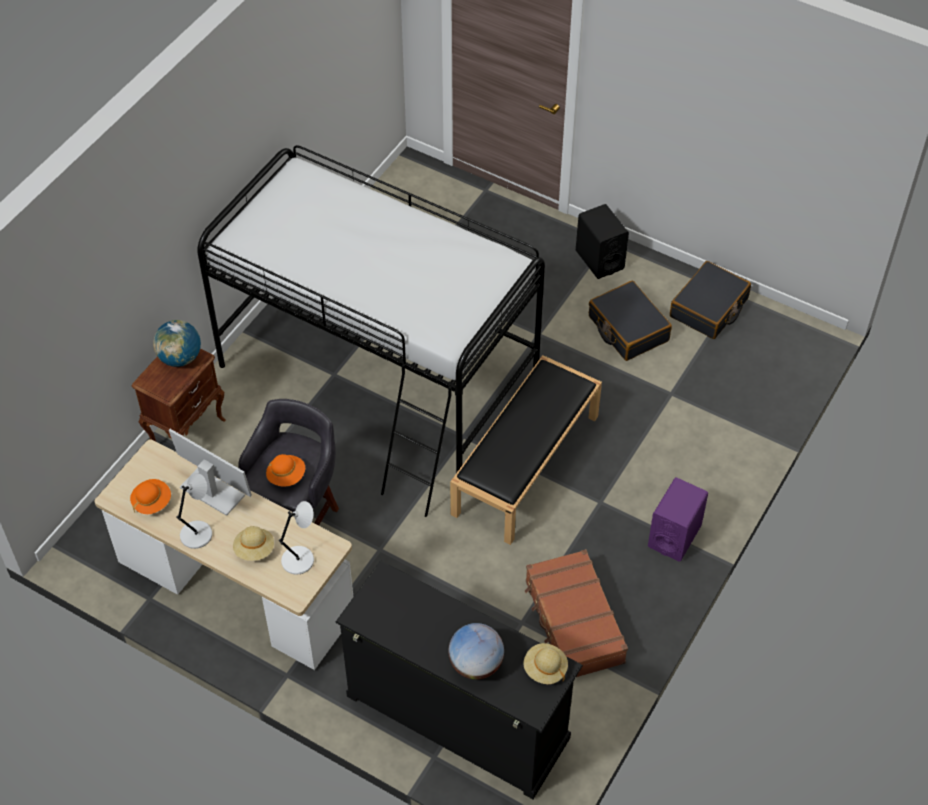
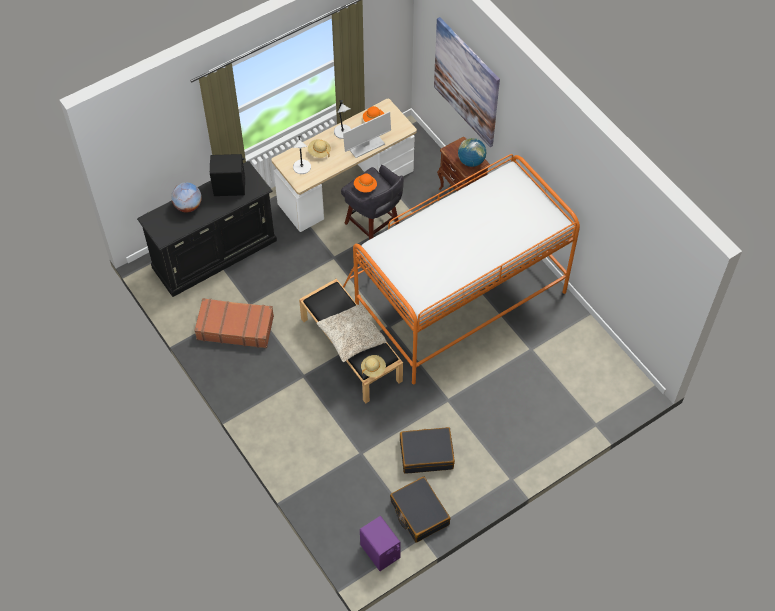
camera: 115 degrees right, 5 degrees up
(96, 313) = (466, 82): none -> picture
(379, 375) = (457, 301): black bed -> orange bed
(542, 417) = (352, 337): none -> beige pillow
(545, 669) = (167, 232): beige hat -> beige hat (373, 369)
(599, 259) = (496, 466): black speaker -> black speaker (230, 187)
(674, 536) = (259, 403): purple speaker -> purple speaker (380, 552)

